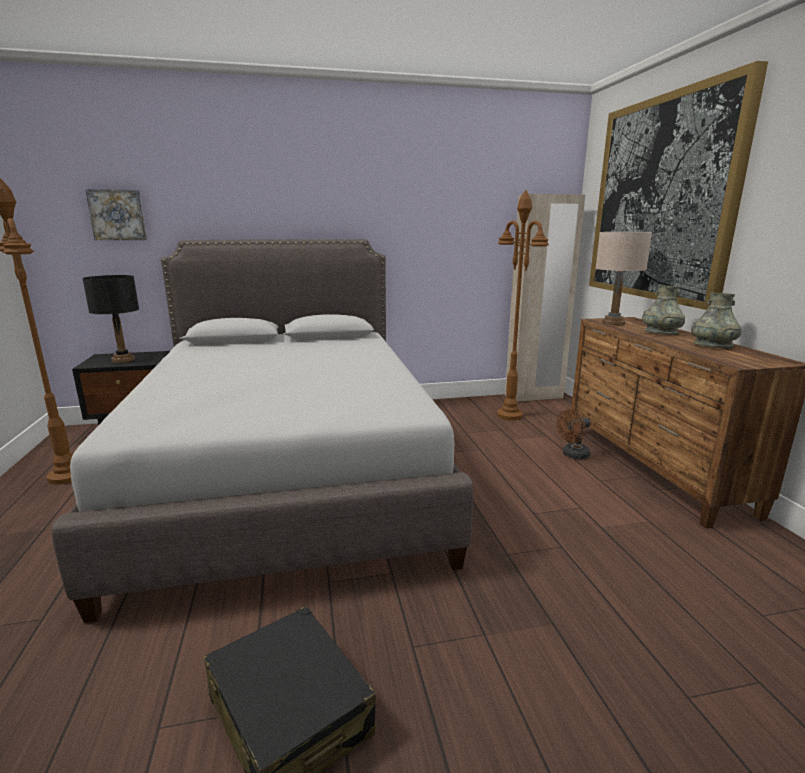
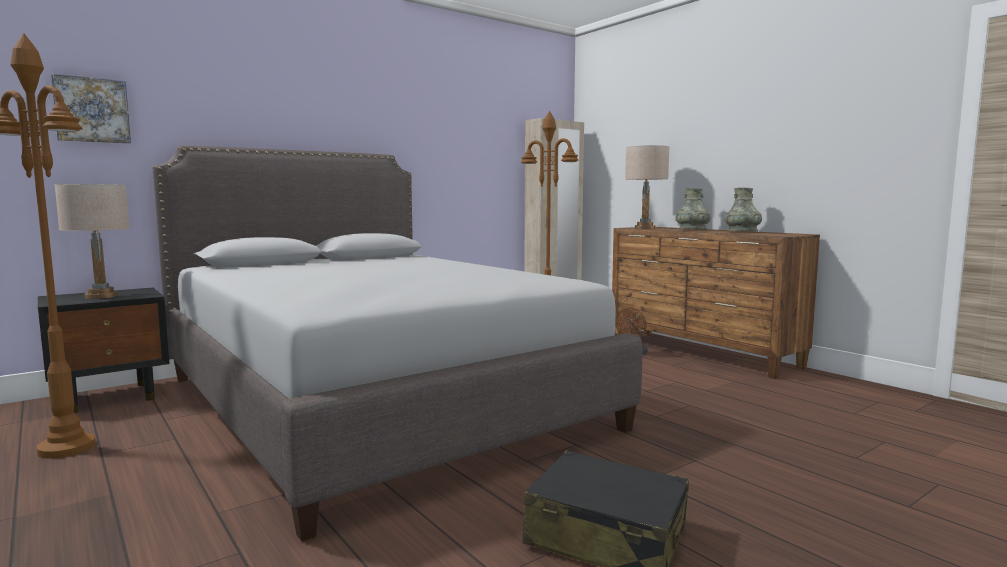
camera: 25 degrees left, 10 degrees down
(123, 360) = (101, 296): black table lamp -> beige table lamp
(661, 200) = (664, 123): picture -> none

